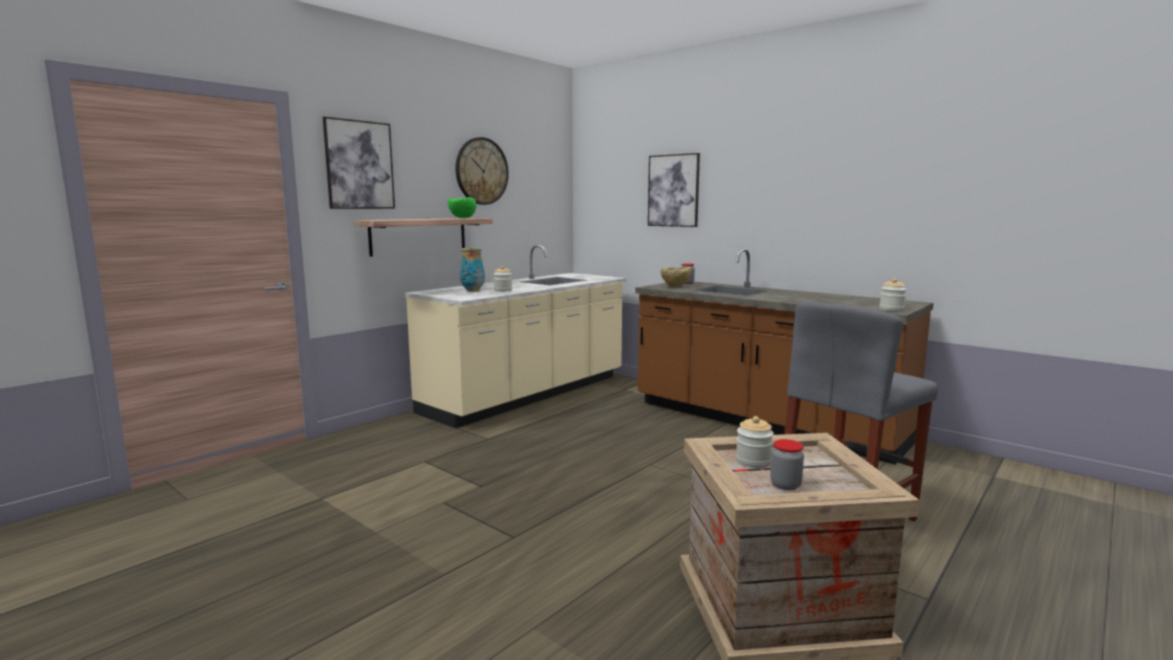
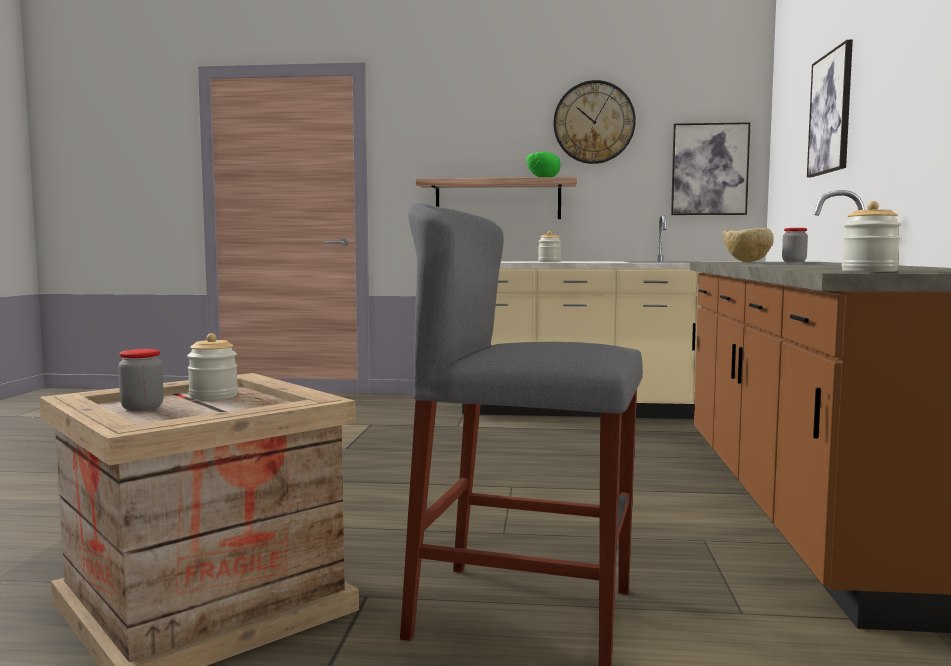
camera: 55 degrees right, 5 degrees down
(359, 165) = (431, 125): picture -> picture (709, 169)
(472, 290) = (524, 261): vase -> none

